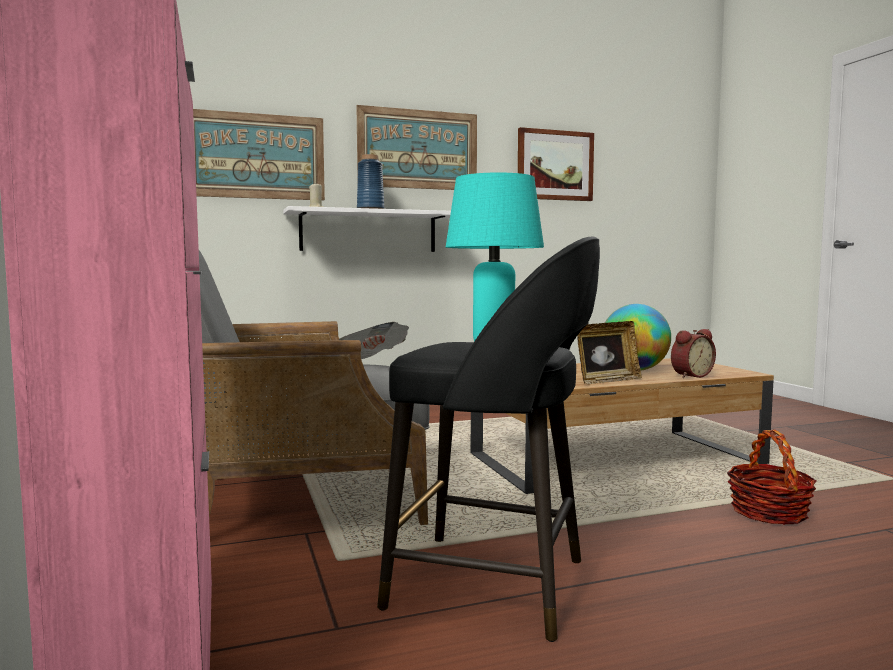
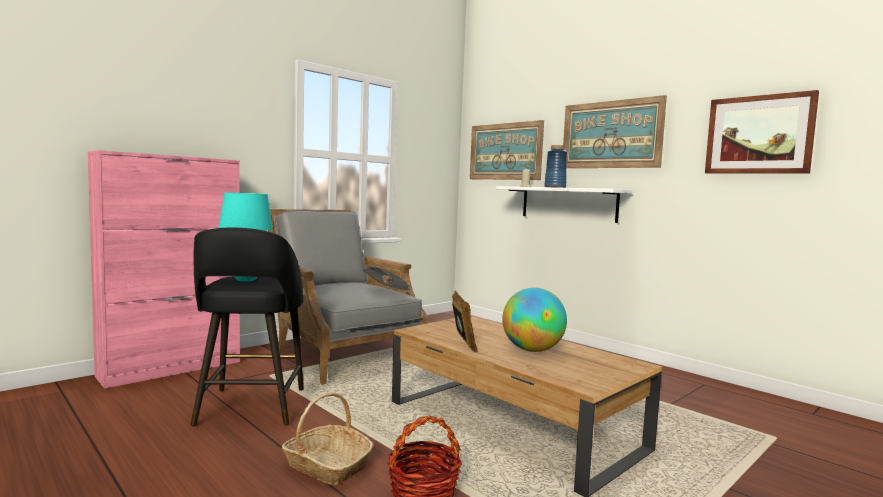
camera: 65 degrees right, 0 degrees up
(607, 381) = (462, 344): picture frame -> picture frame turned 135 degrees counterclockwise
(690, 376) = (529, 366): alarm clock -> none
(714, 548) = (326, 465): none -> basket

